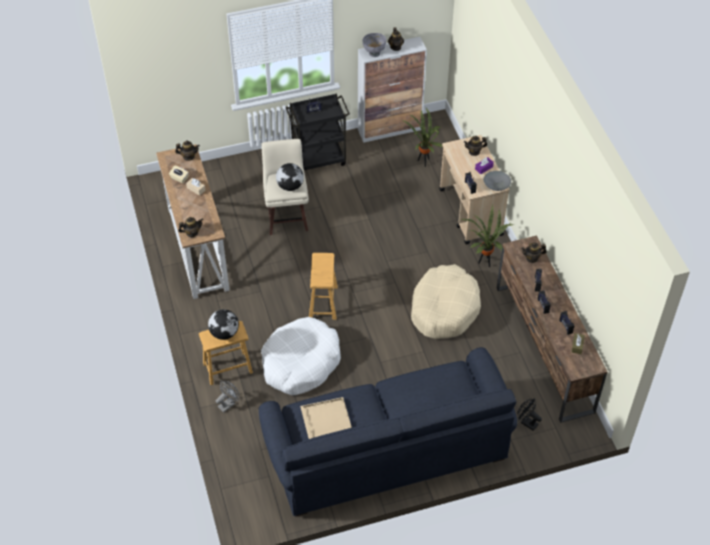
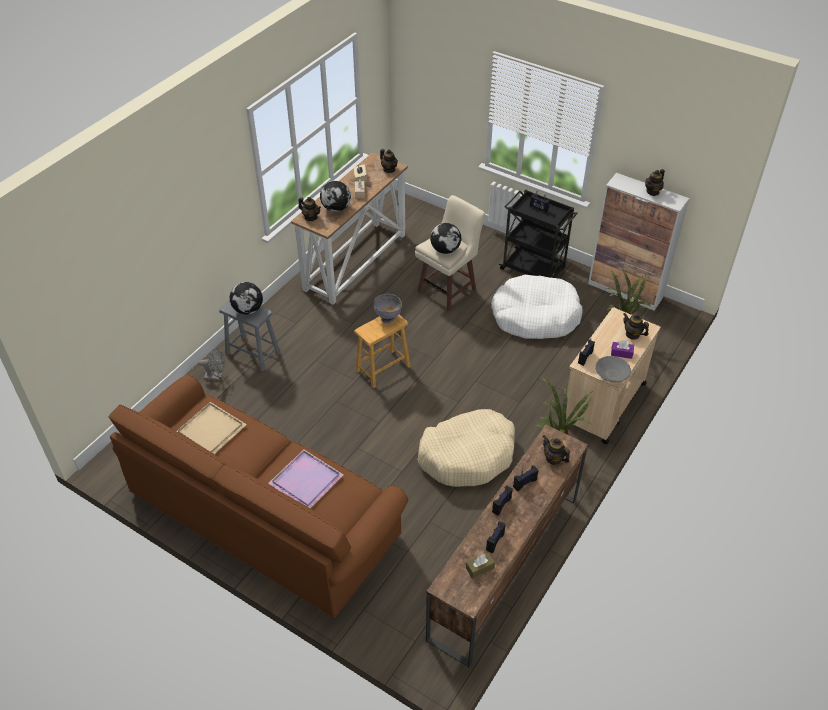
camera: 50 degrees right, 5 degrees down
(198, 212) = (336, 208): none -> globe
(228, 368) = (252, 353): brown stool -> grey stool
(300, 363) = (303, 394): white dog bed -> white dog bed (535, 316)
(374, 53) = (626, 184): grey bowl -> grey bowl (388, 318)
(387, 449) = (263, 514): blue sofa -> brown sofa
(423, 394) = (306, 481): none -> purple tray
(526, 422) = (397, 610): black fan -> none

